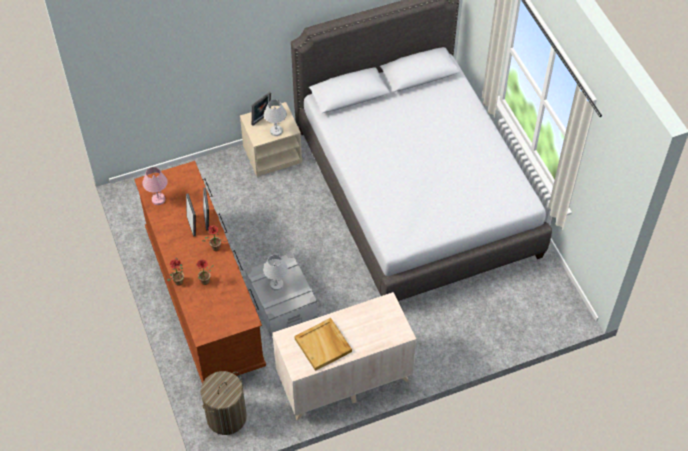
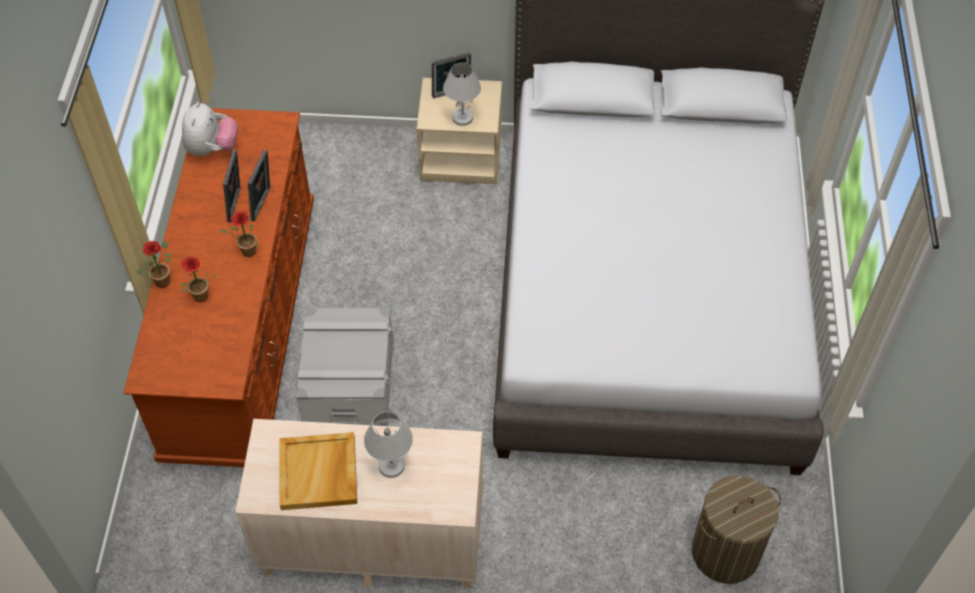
camera: 25 degrees right, 0 degrees up
(158, 199) = (212, 149): pink table lamp -> plush toy
(226, 417) = (165, 523): laundry basket -> laundry basket (725, 552)
(276, 284) = (338, 348): white table lamp -> white table lamp (391, 466)

